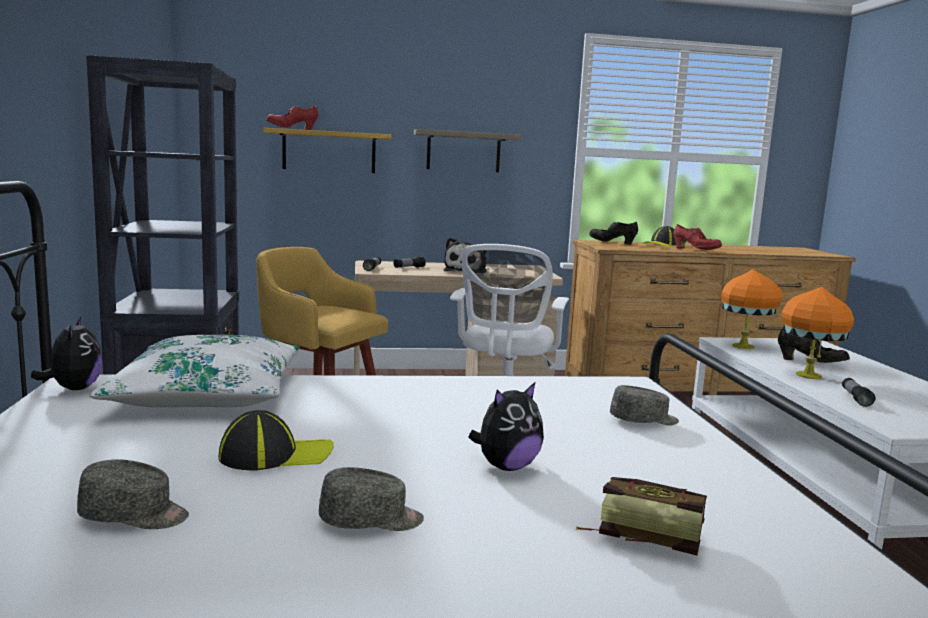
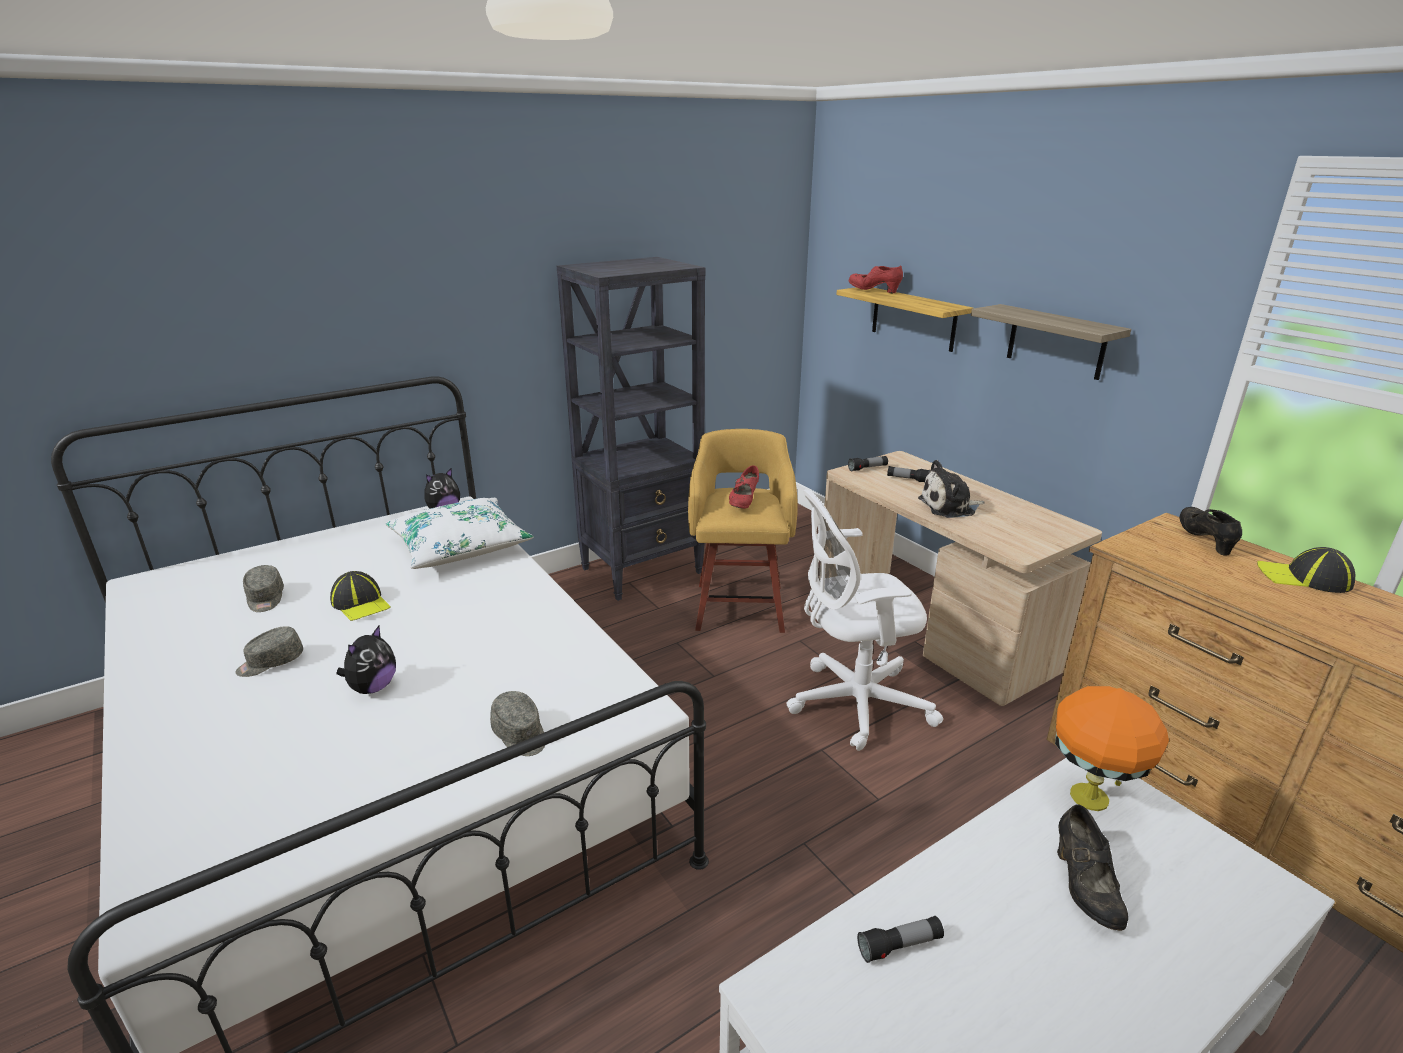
camera: 65 degrees right, 15 degrees up
(371, 520) = (270, 662): grey cap -> grey cap turned 90 degrees clockwise
(506, 466) = (372, 687): plush toy -> plush toy turned 90 degrees counterclockwise
(638, 535) = (264, 767): book -> none
(695, 250) = (1297, 615): red shoe -> red shoe (744, 502)
(807, 375) = (983, 884): orange table lamp -> none

